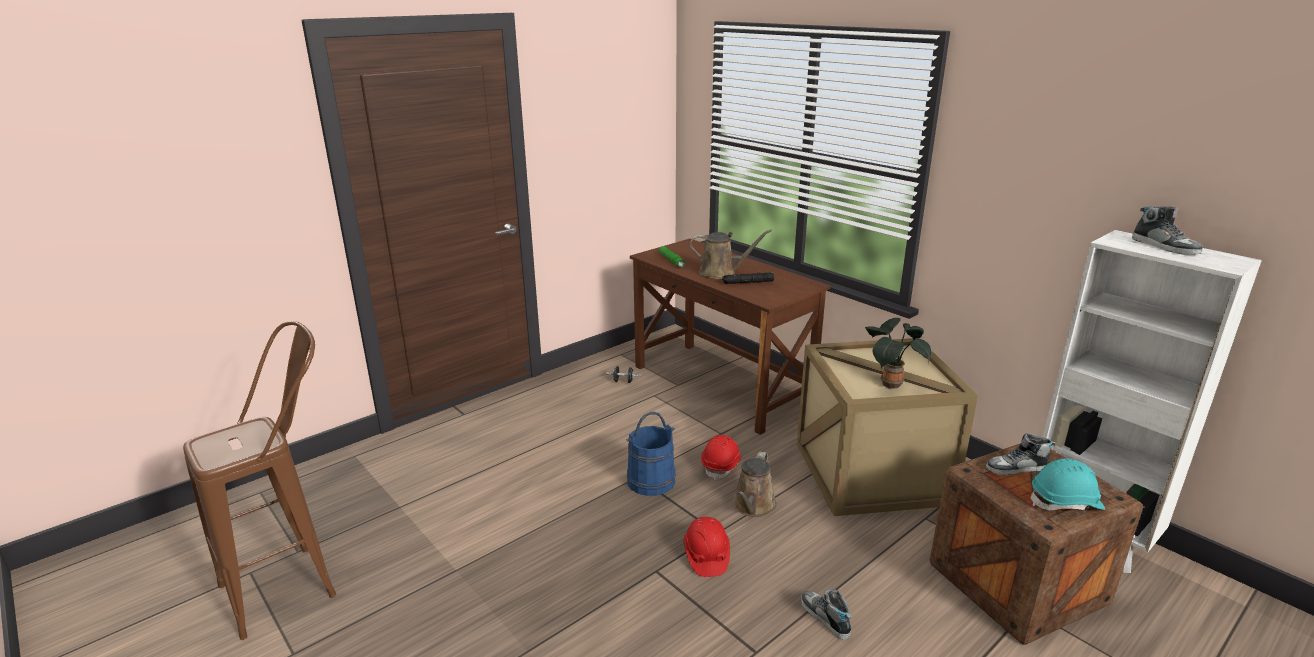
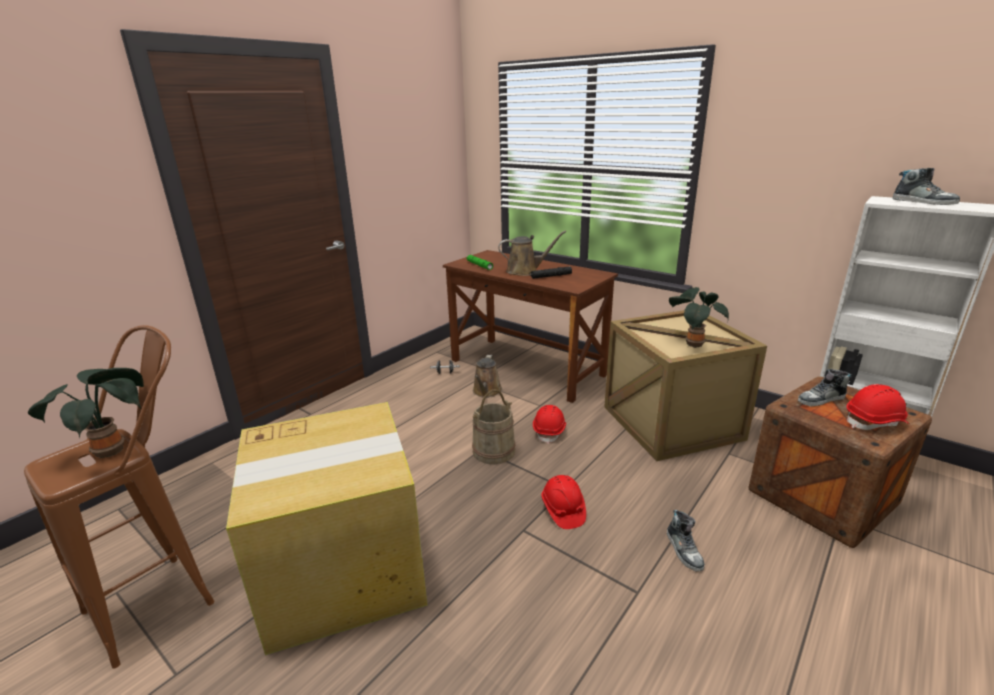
camera: 10 degrees left, 0 degrees up
(258, 436) = (113, 449): none -> potted plant
(464, 583) = (345, 569): none -> cardboard box
(651, 480) = (493, 451): blue bucket -> beige bucket
(753, 506) = (587, 462): brown watering can -> brown watering can (486, 392)
(825, 618) = (684, 550): shoe -> shoe turned 150 degrees counterclockwise
(1066, 502) = (875, 422): turquoise hard hat -> red hard hat

